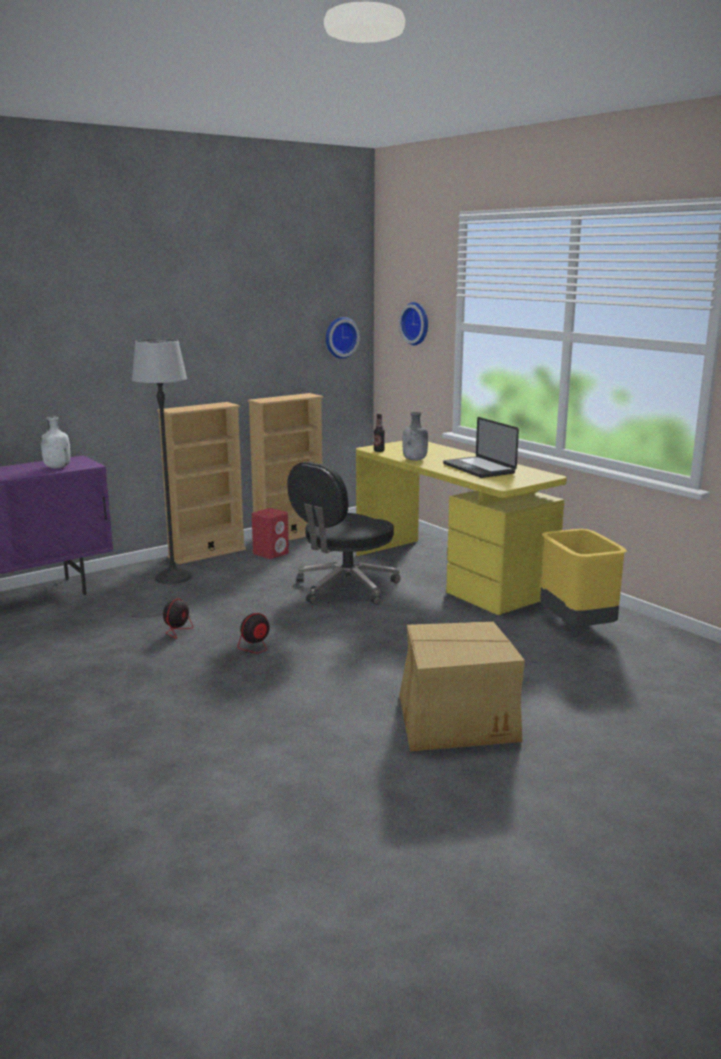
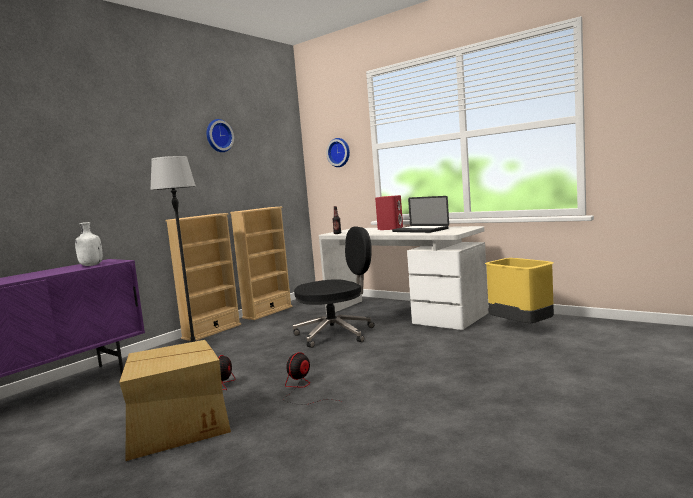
camera: 15 degrees left, 10 degrees down
(271, 553) = (262, 323): red speaker -> red speaker (390, 228)
(340, 337) = (285, 169): wall clock -> wall clock (218, 136)
(345, 588) = (336, 334): black office chair -> black office chair turned 135 degrees counterclockwise
(415, 459) = (369, 233): grey bottle -> none
(450, 574) = (403, 314): yellow desk -> white desk
(454, 720) = (509, 401): cardboard box -> cardboard box (176, 427)

